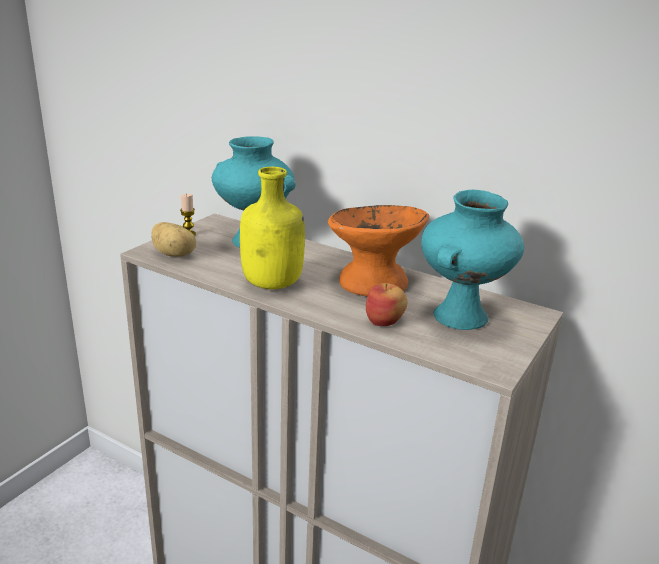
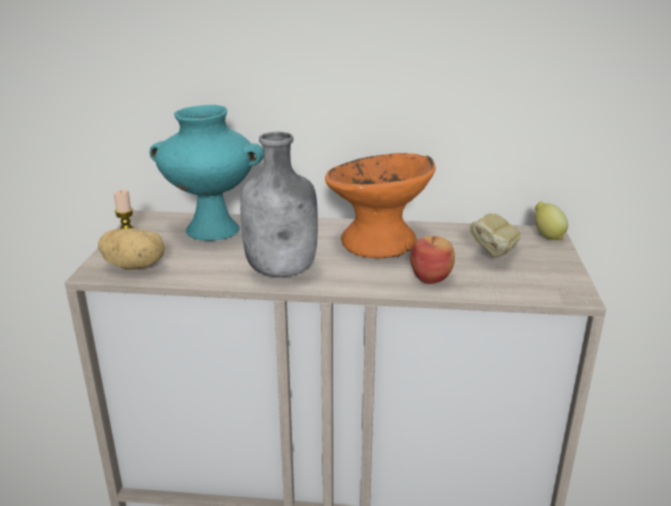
camera: 25 degrees left, 0 degrees up
(273, 284) = (283, 270): yellow bottle -> grey bottle
(461, 317) = (492, 254): turquoise vase -> bread
(534, 315) = (547, 236): none -> lemon

